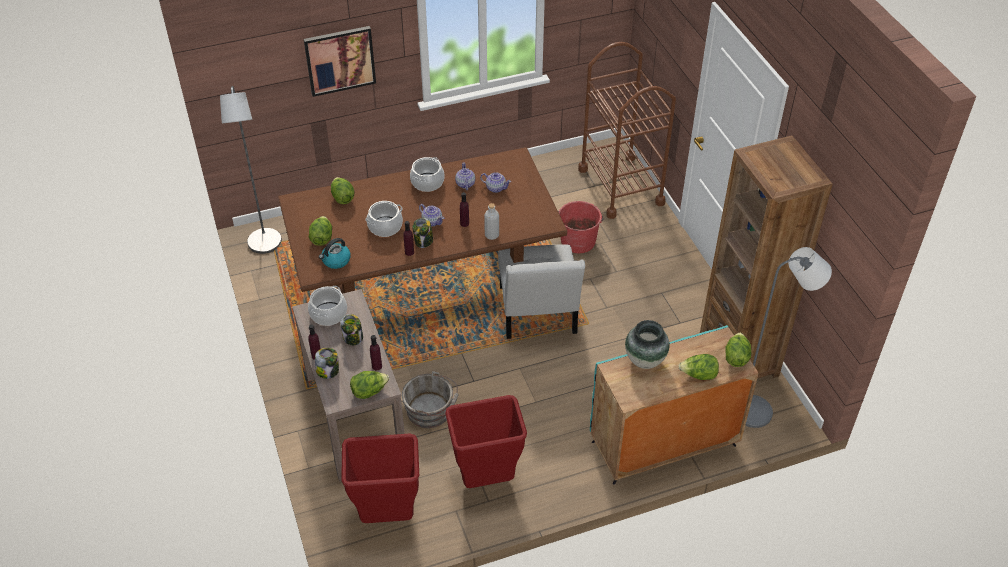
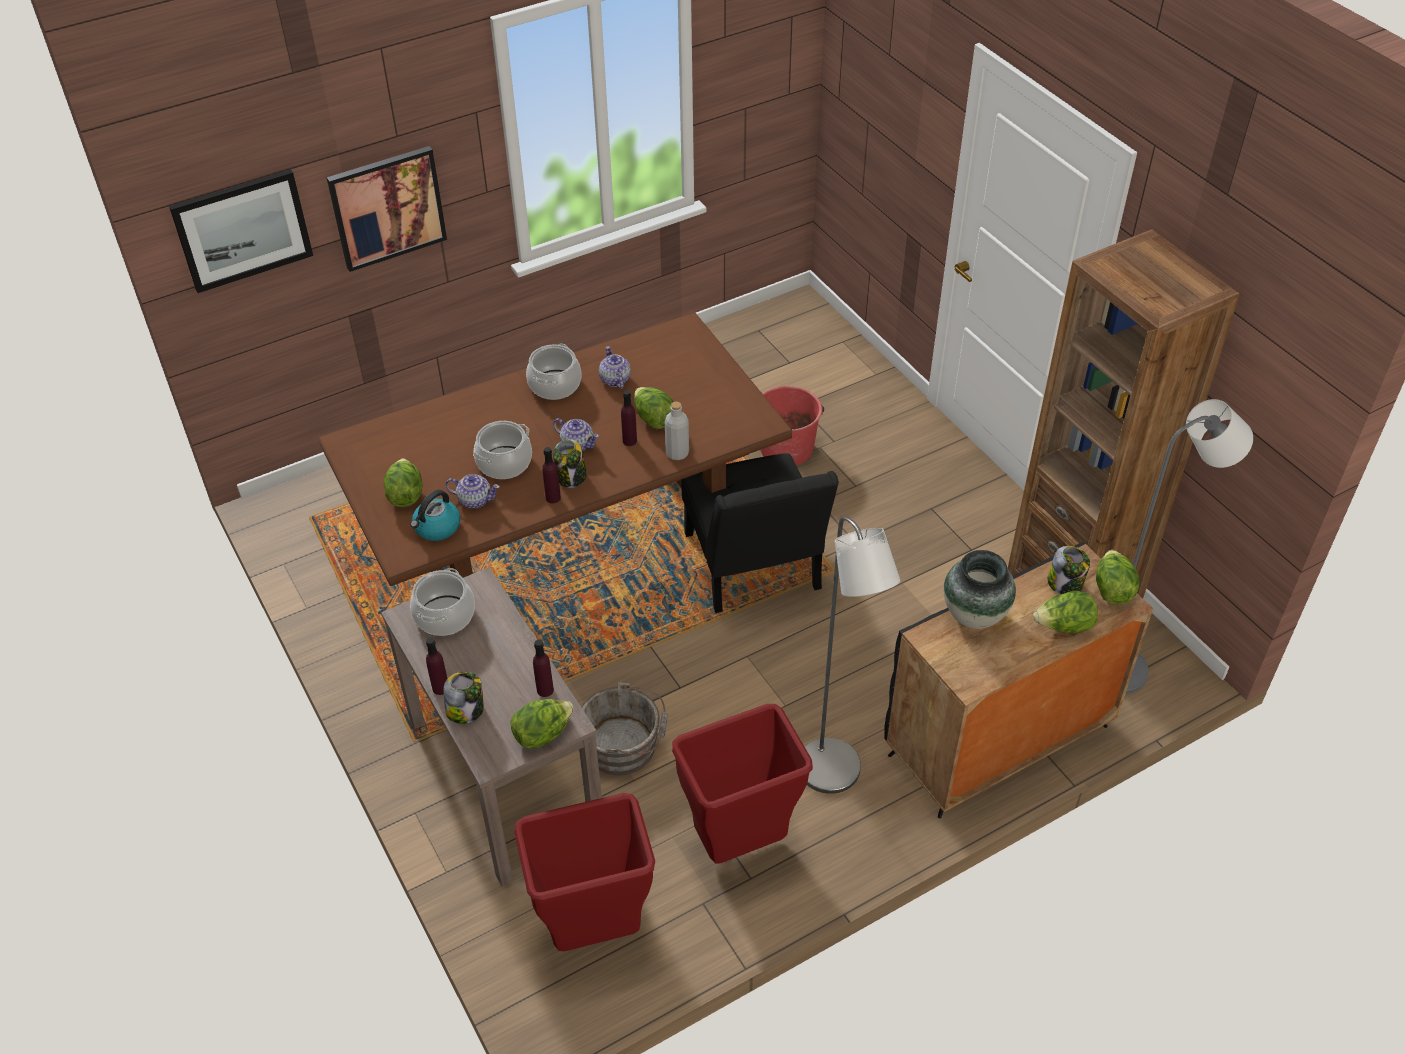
camera: 10 degrees left, 0 degrees up
(249, 65) = (242, 230): none -> picture
(265, 246) = (298, 523): grey floor lamp -> grey floor lamp (834, 777)
(342, 198) = (424, 426): lettuce -> lettuce (653, 419)
(353, 338) = (494, 649): jar -> jar (1065, 584)
(495, 188) = (664, 380): teapot -> teapot (474, 500)
(537, 314) = (753, 568): white chair -> black chair
(621, 186) = (828, 358): brown cart -> none
(663, 444) = (997, 741): turquoise cabinet -> black cabinet

